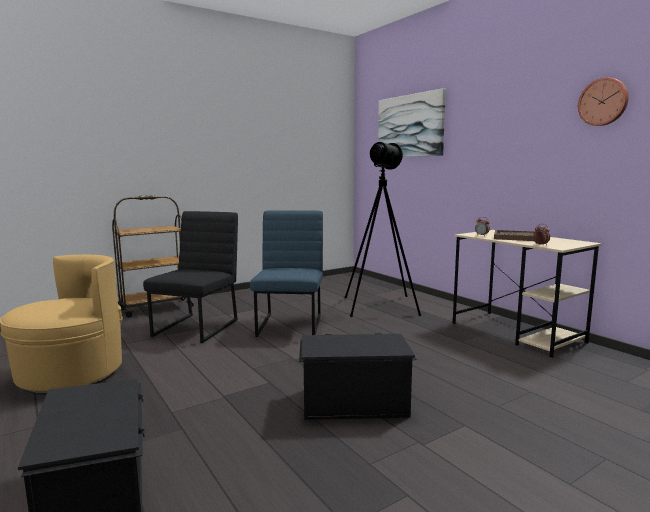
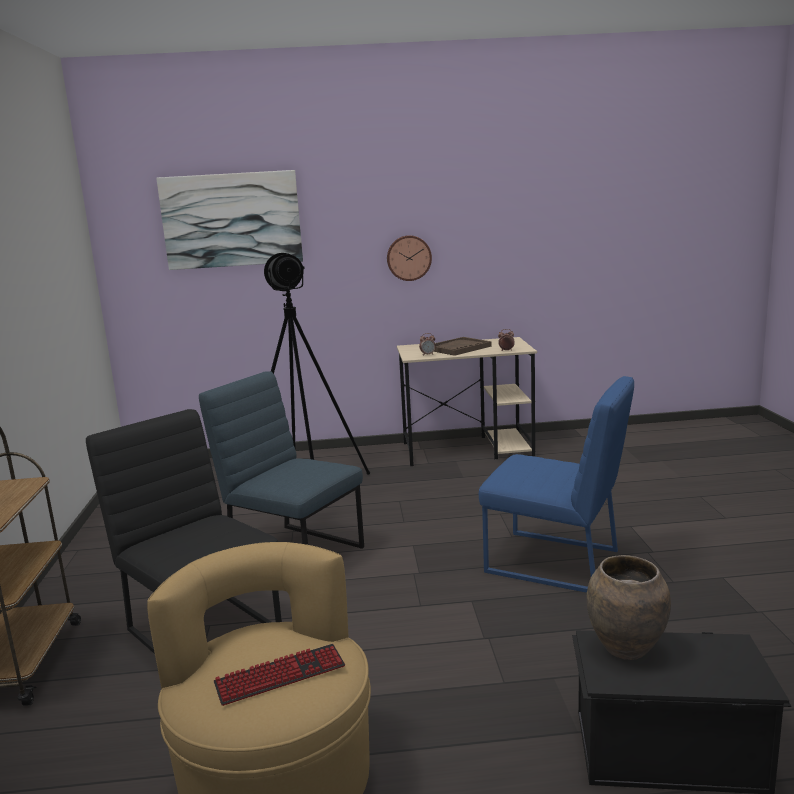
camera: 60 degrees left, 5 degrees up
(47, 307) = (280, 676): none -> keyboard
(107, 395) = (626, 648): none -> brown vase
(353, 401) = (556, 562): black storage box -> blue chair
(603, 102) = (504, 200): wall clock -> wall clock (409, 258)

